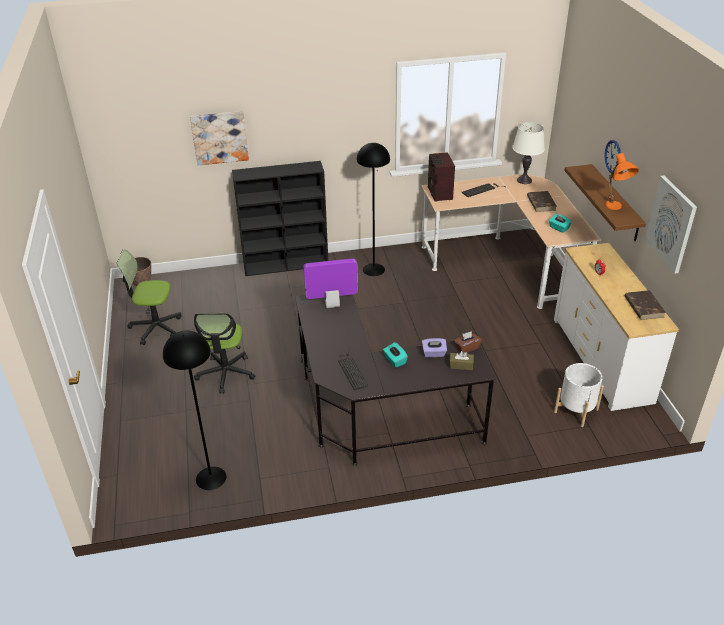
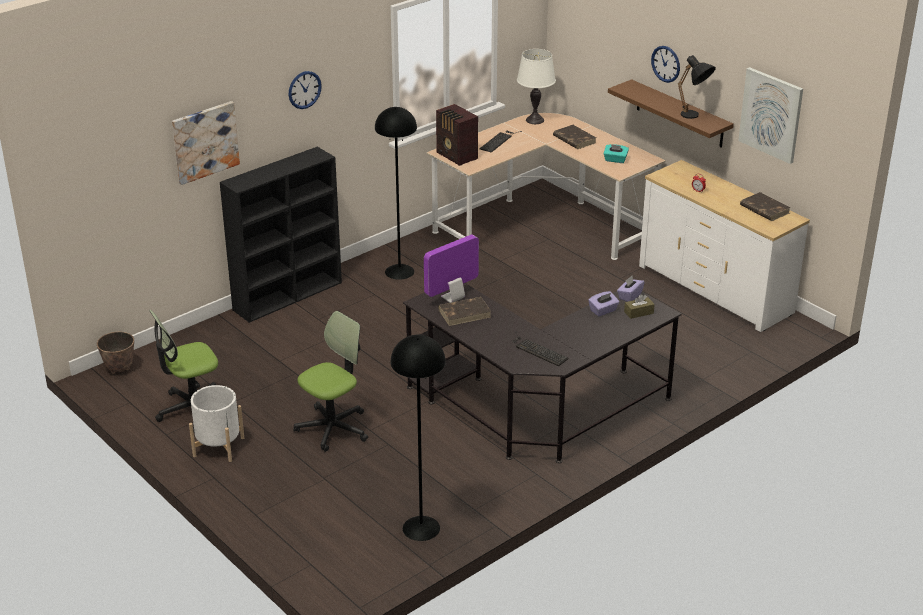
camera: 30 degrees left, 5 degrees down
(226, 373) = (333, 428): office chair -> office chair turned 105 degrees counterclockwise
(310, 114) = (304, 89): none -> wall clock
(328, 320) = (465, 313): none -> brown book
(395, 361) = (571, 328): turquoise tissue box -> none
(467, 348) = (629, 296): brown tissue box -> purple tissue box
(576, 411) = (729, 342): white planter -> white planter (218, 447)
(615, 208) = (694, 117): orange table lamp -> black table lamp

